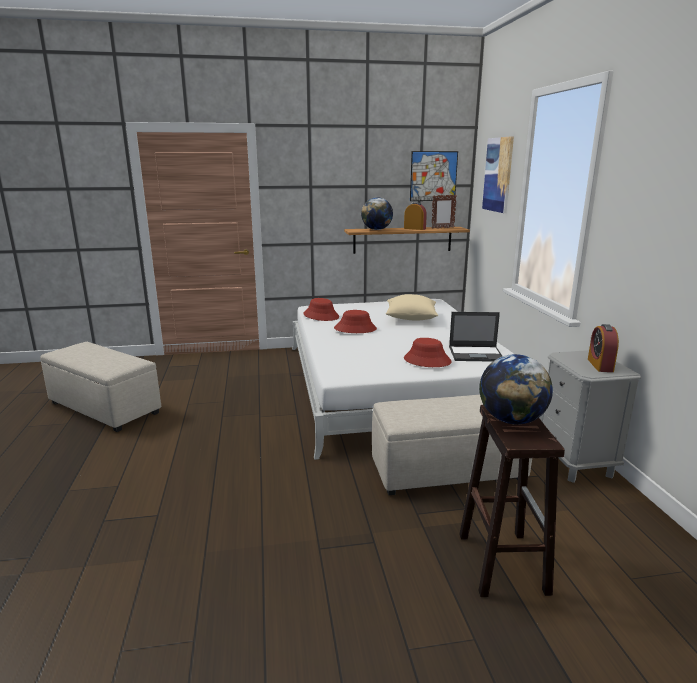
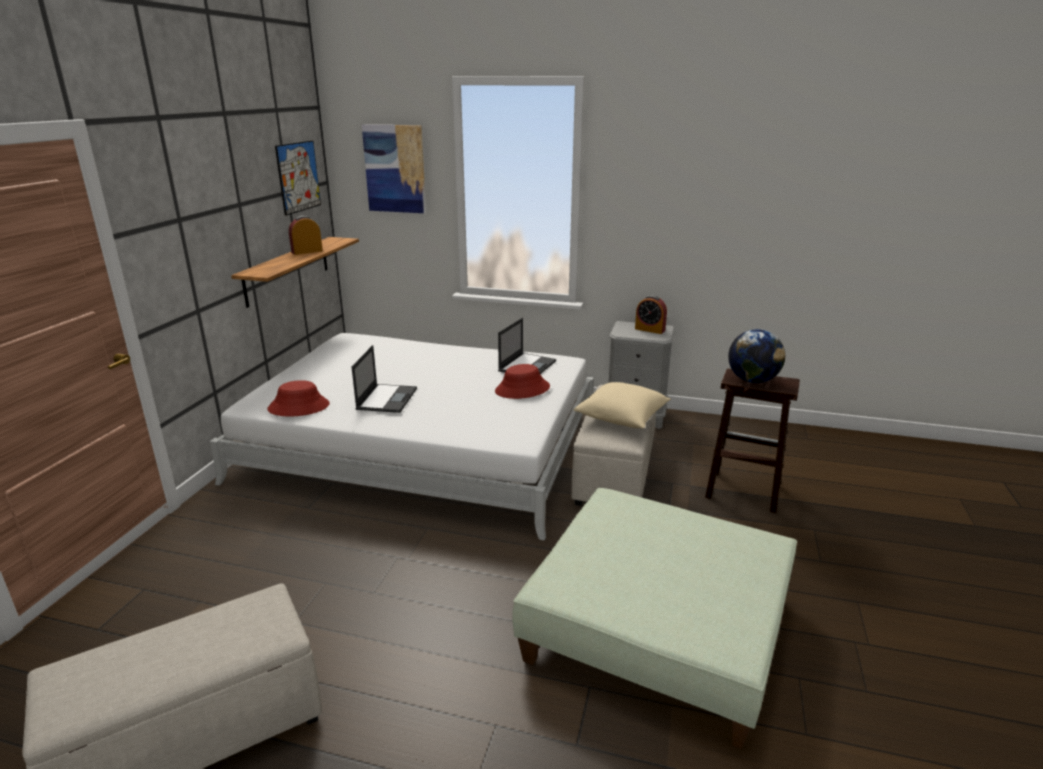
camera: 65 degrees left, 5 degrees up
(233, 537) = (659, 628): none -> green ottoman
(355, 329) = (387, 398): red hat -> laptop
(376, 229) = (277, 264): globe -> none
(411, 318) = (390, 363): beige pillow -> beige pillow (622, 419)
(442, 228) = (328, 243): picture frame -> none

